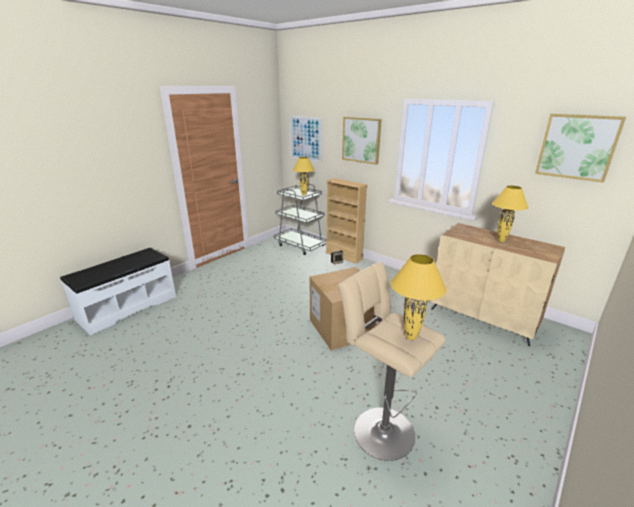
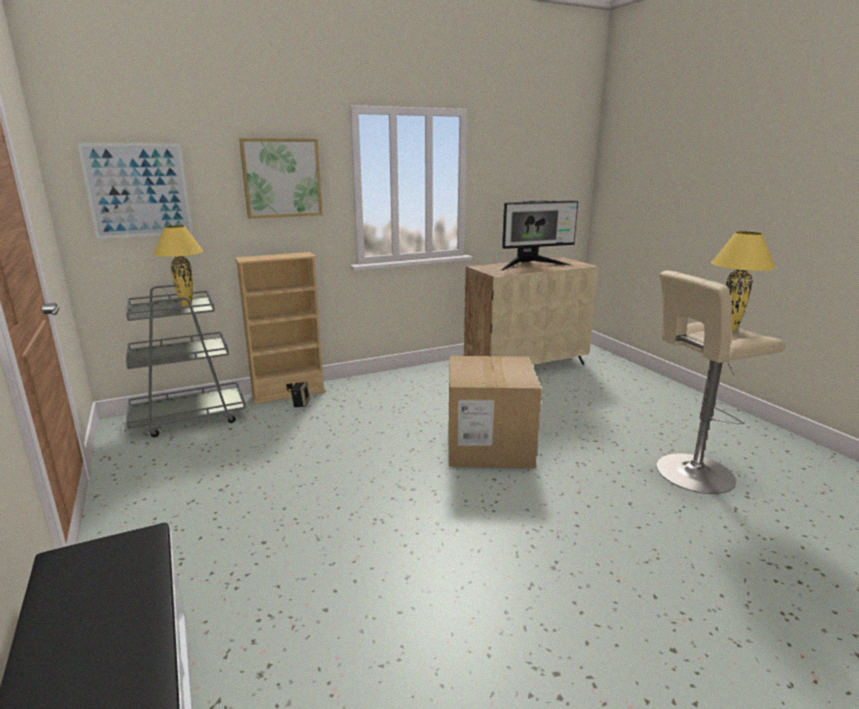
camera: 65 degrees left, 5 degrees down
(501, 240) = (532, 265): yellow table lamp -> monitor
(577, 147) = (543, 156): picture -> none

